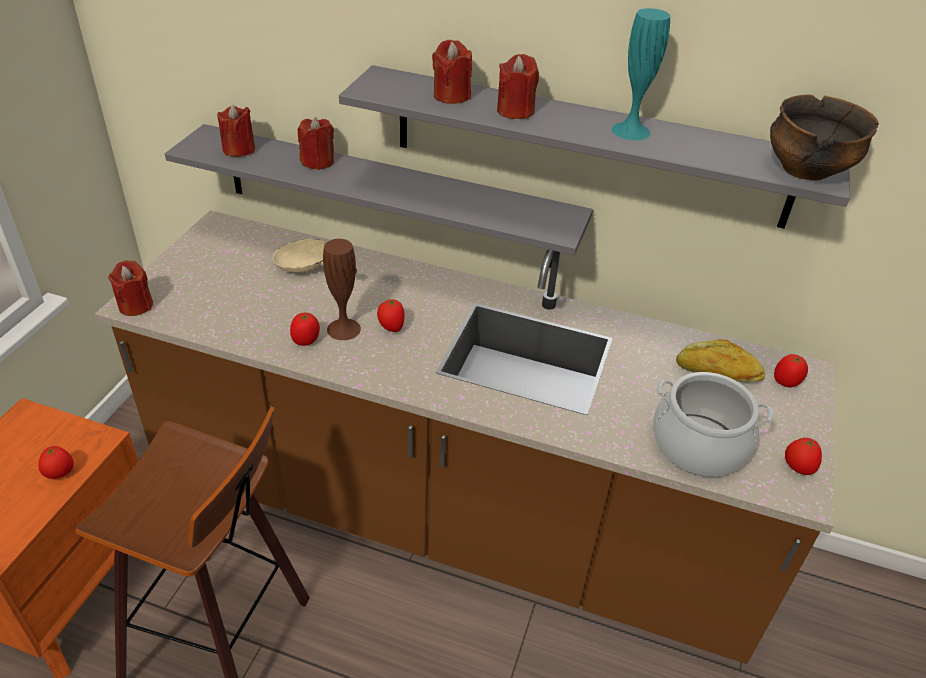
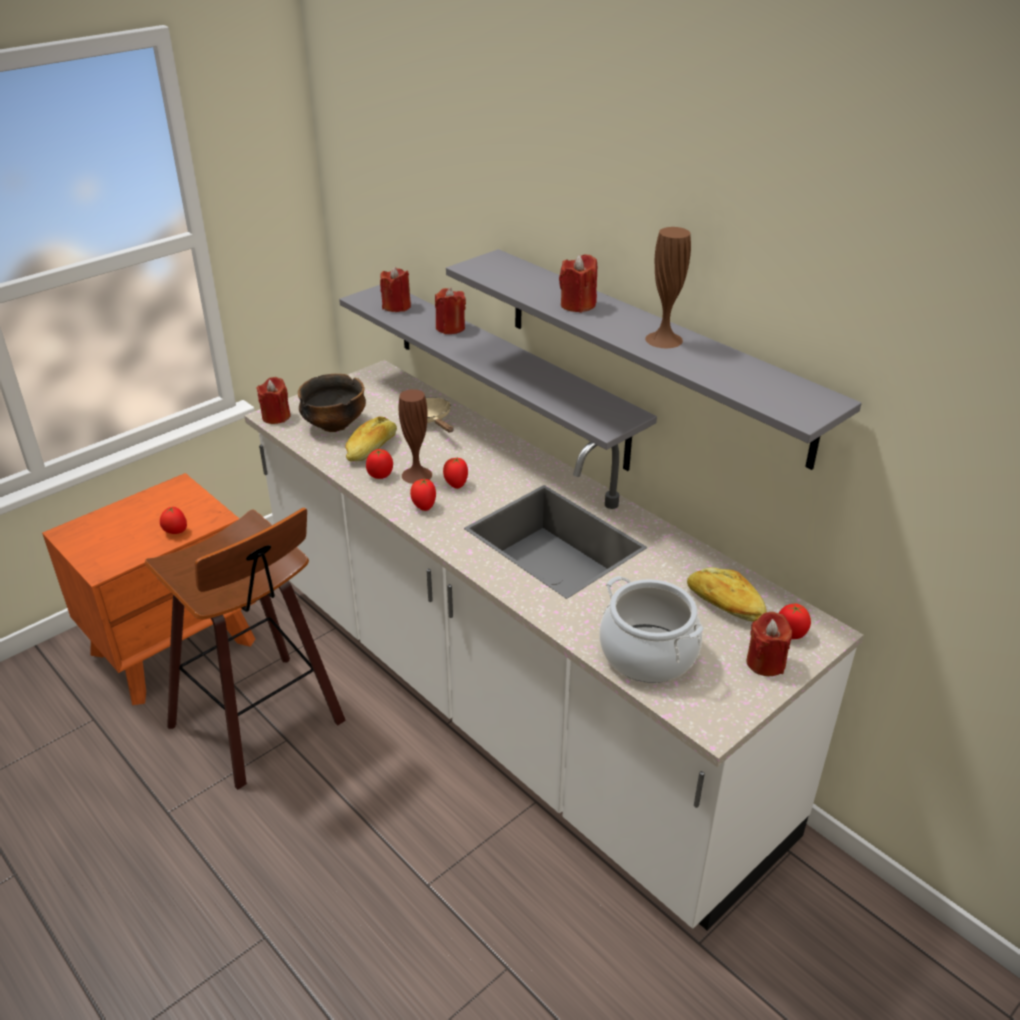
camera: 30 degrees right, 5 degrees down
(273, 313) = (372, 448): none -> bread
(451, 96) = (536, 284): red candle -> red candle (765, 662)
(452, 516) = (509, 703): brown counter -> white counter
(630, 131) = (664, 339): turquoise vase -> brown vase
(797, 468) = (728, 703): tomato -> tomato (423, 506)
(806, 171) = (794, 404): bowl -> bowl (334, 425)

